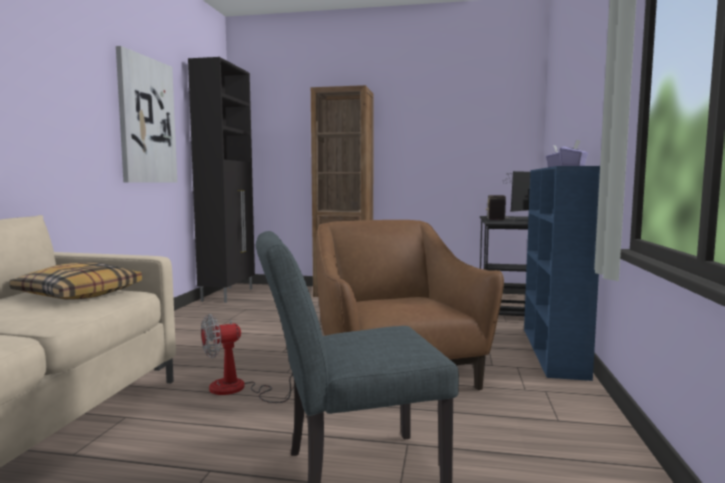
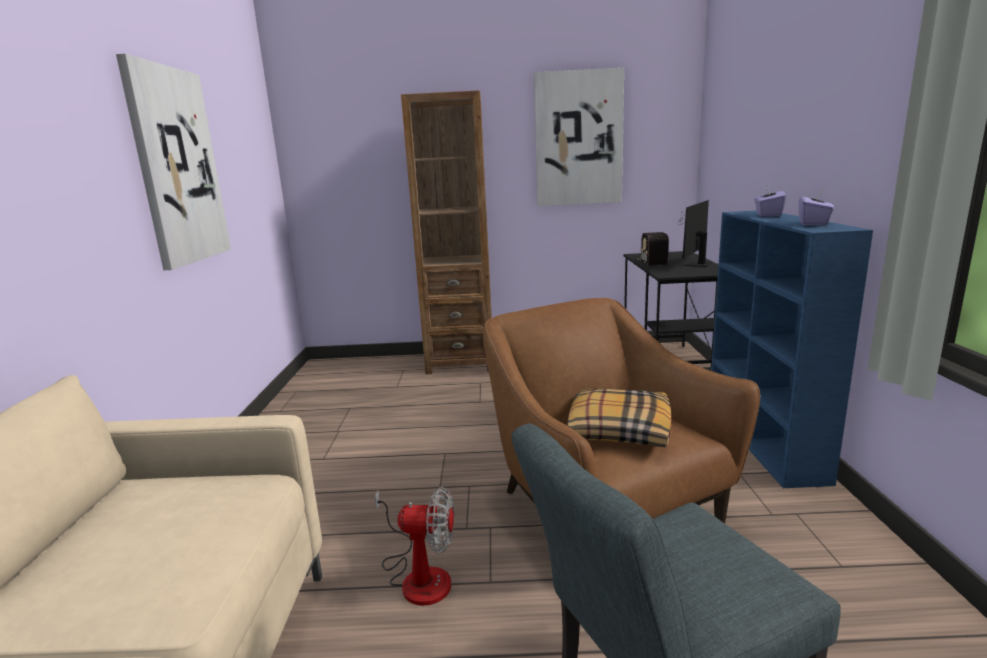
camera: 10 degrees left, 10 degrees up
(79, 294) = (180, 508): pillow -> pillow (618, 429)
(228, 294) = (312, 382): black cabinet -> none
(238, 390) = (418, 575): fan -> fan turned 135 degrees counterclockwise
(446, 126) = (578, 139): none -> picture

